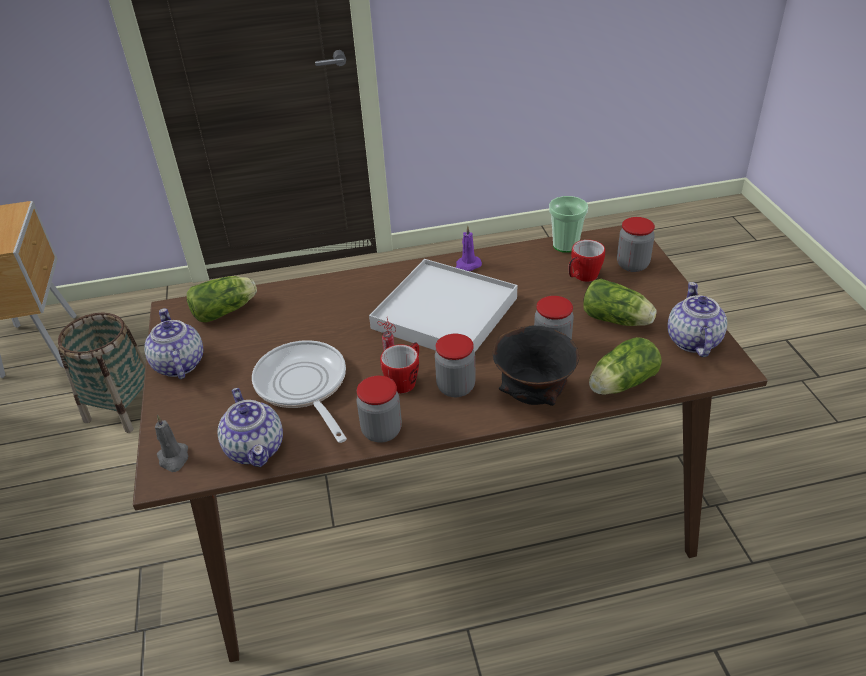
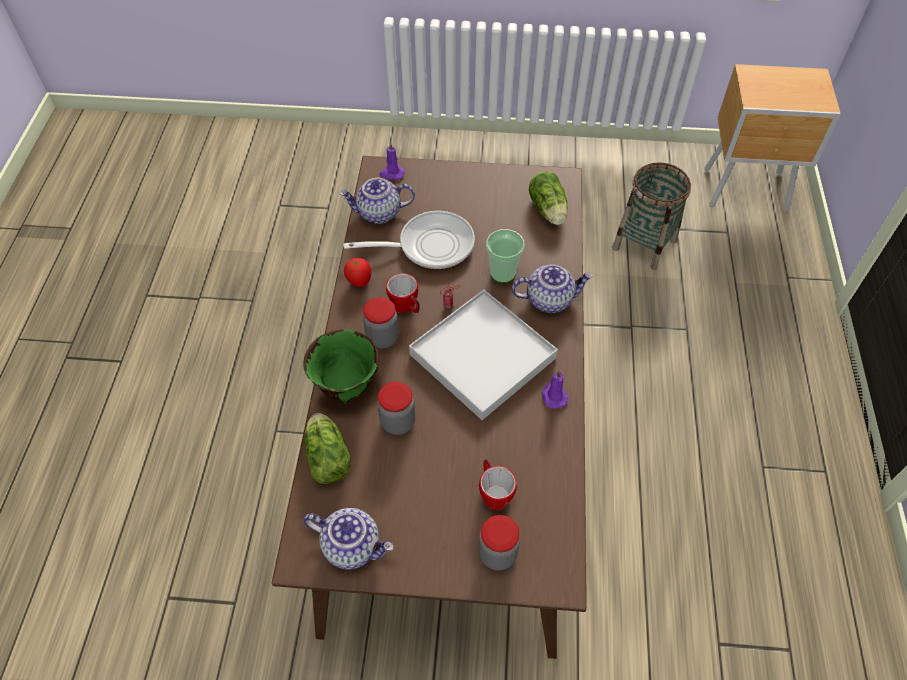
camera: 105 degrees right, 15 degrees up
(174, 458) = (391, 174): grey candle -> purple candle
(178, 364) = (490, 180): teapot -> teapot (549, 299)
(382, 431) = (359, 282): jar -> tomato
(534, 396) = (346, 387): black bowl -> green bowl
(565, 245) = (560, 501): cup -> cup (503, 273)
(618, 320) = (411, 493): lettuce -> none

